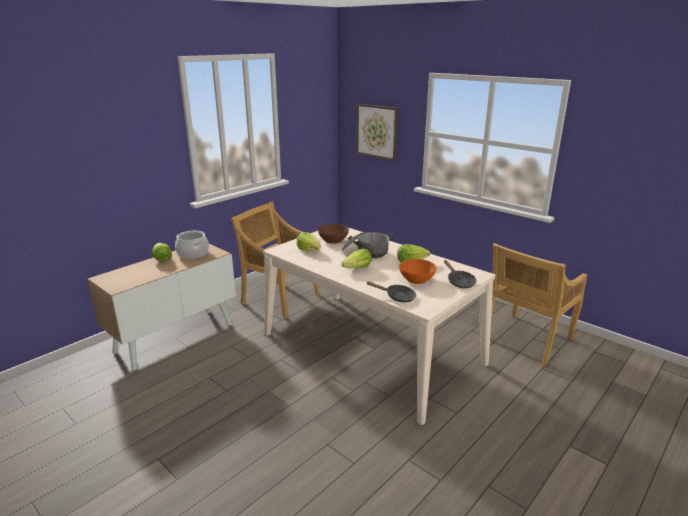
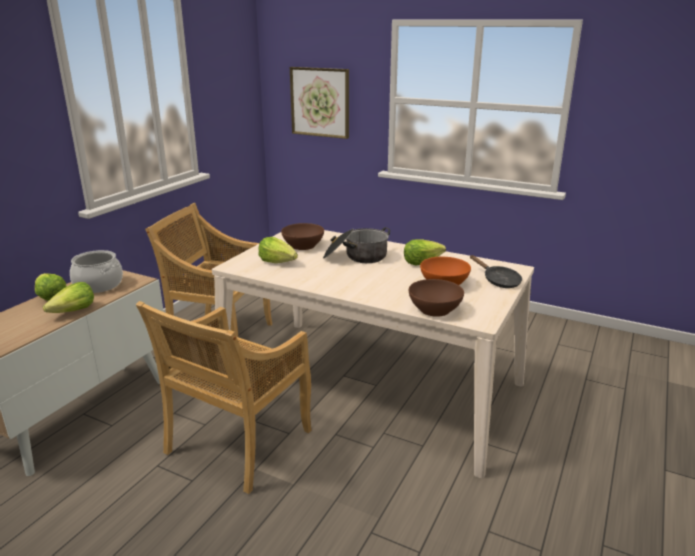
camera: 15 degrees left, 0 degrees up
(357, 268) = (358, 278): lettuce -> lettuce (74, 311)
(397, 297) = (434, 309): black frying pan -> brown bowl
(526, 339) = (551, 346): beige chair -> beige chair (237, 443)

